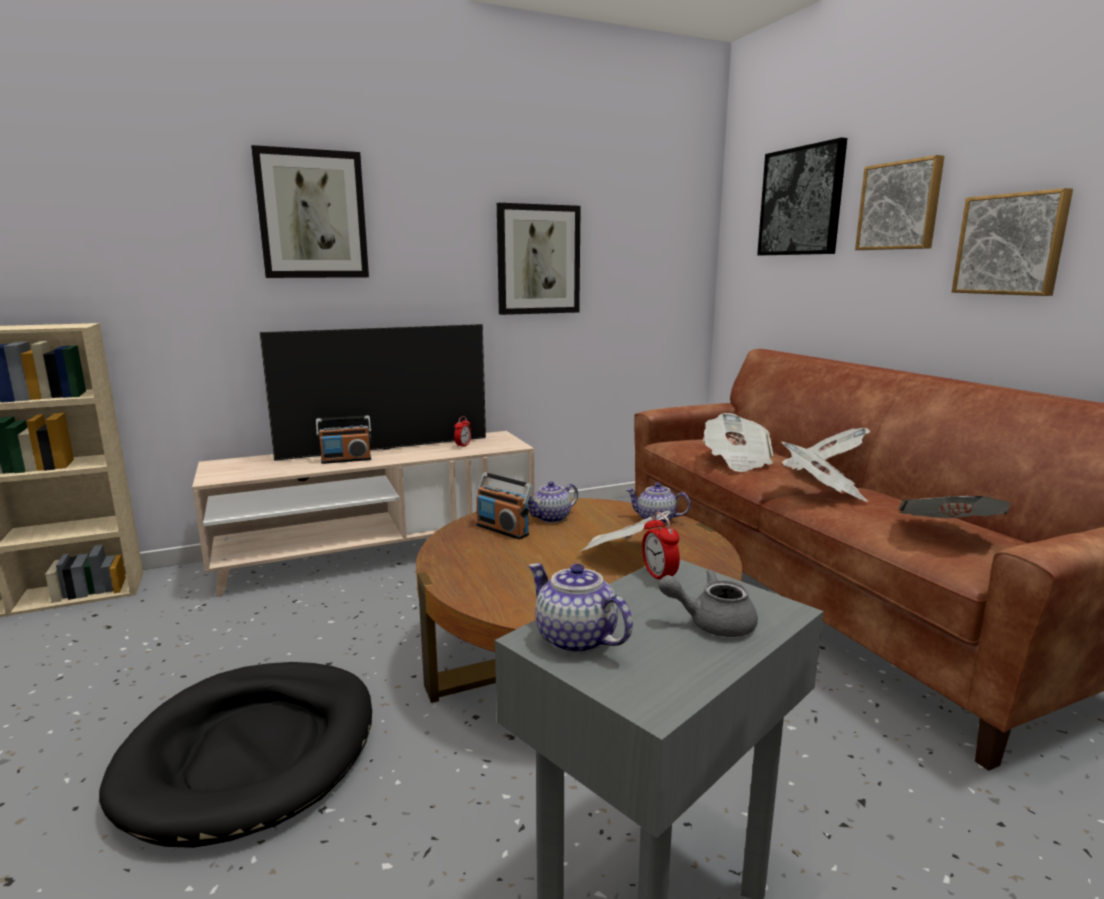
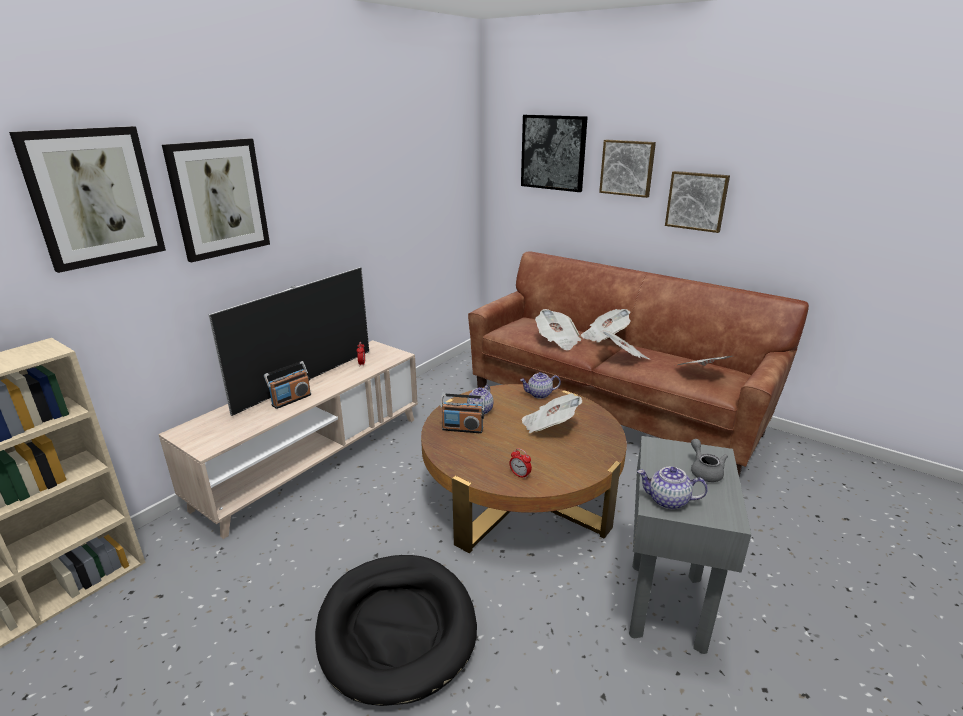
camera: 30 degrees left, 10 degrees up
(538, 260) = (379, 205): picture -> picture (94, 197)
(659, 576) = (655, 451): alarm clock -> alarm clock (520, 475)
(711, 623) = (704, 471): grey teapot -> grey teapot turned 105 degrees clockwise

